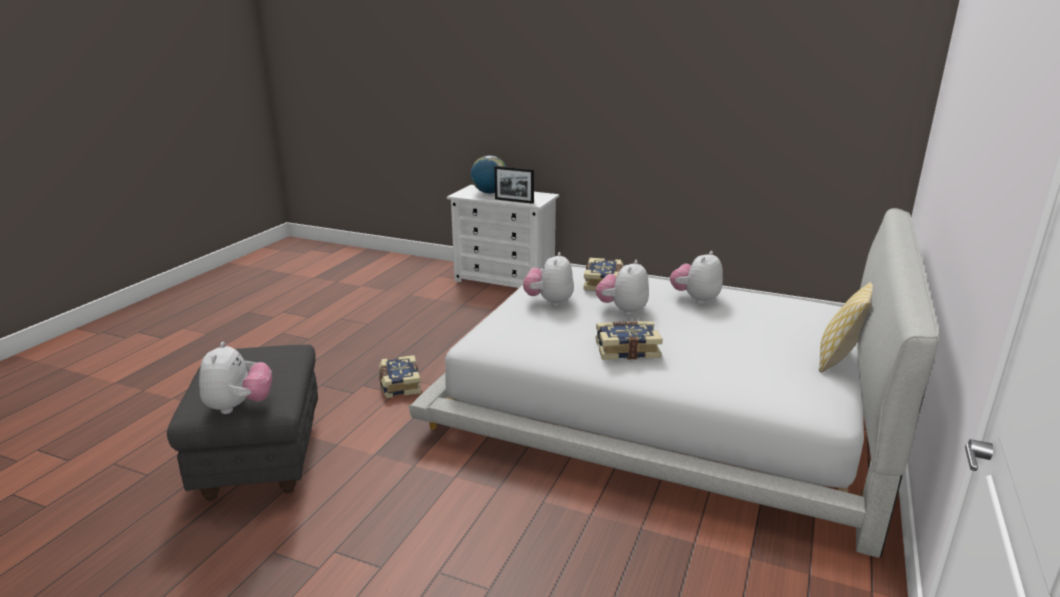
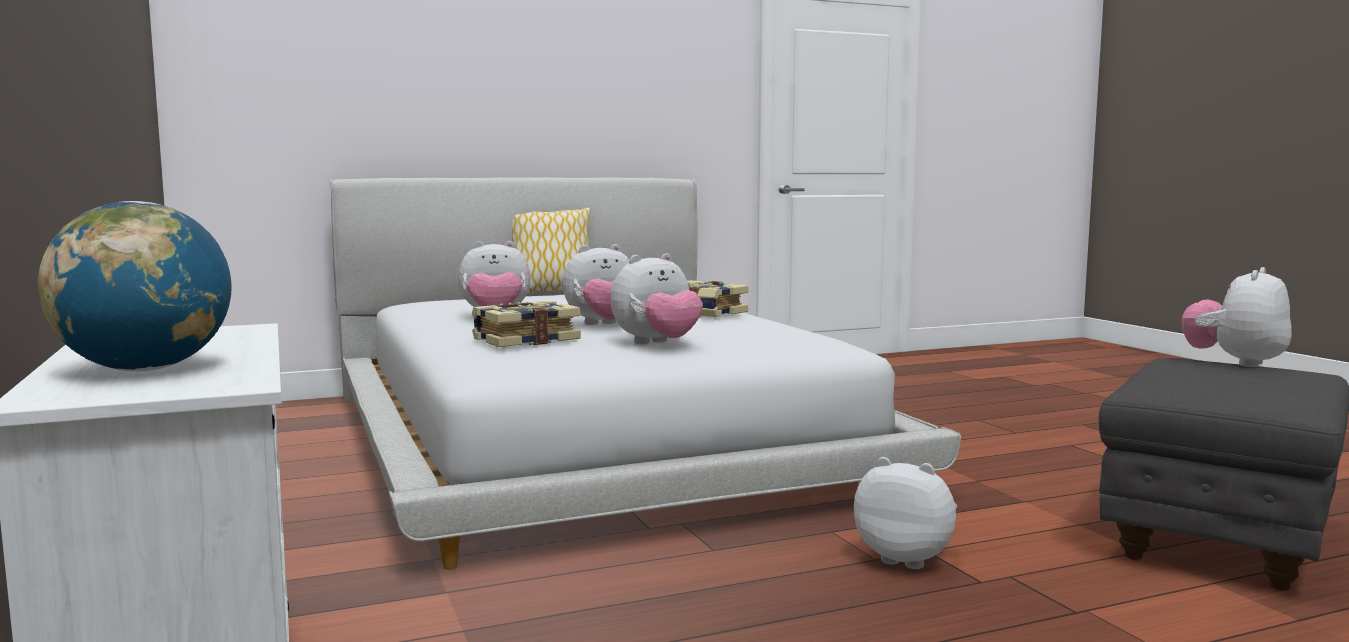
camera: 135 degrees left, 15 degrees down
(399, 385) = (906, 558): book -> plush toy
(514, 201) = (240, 340): picture frame -> none

